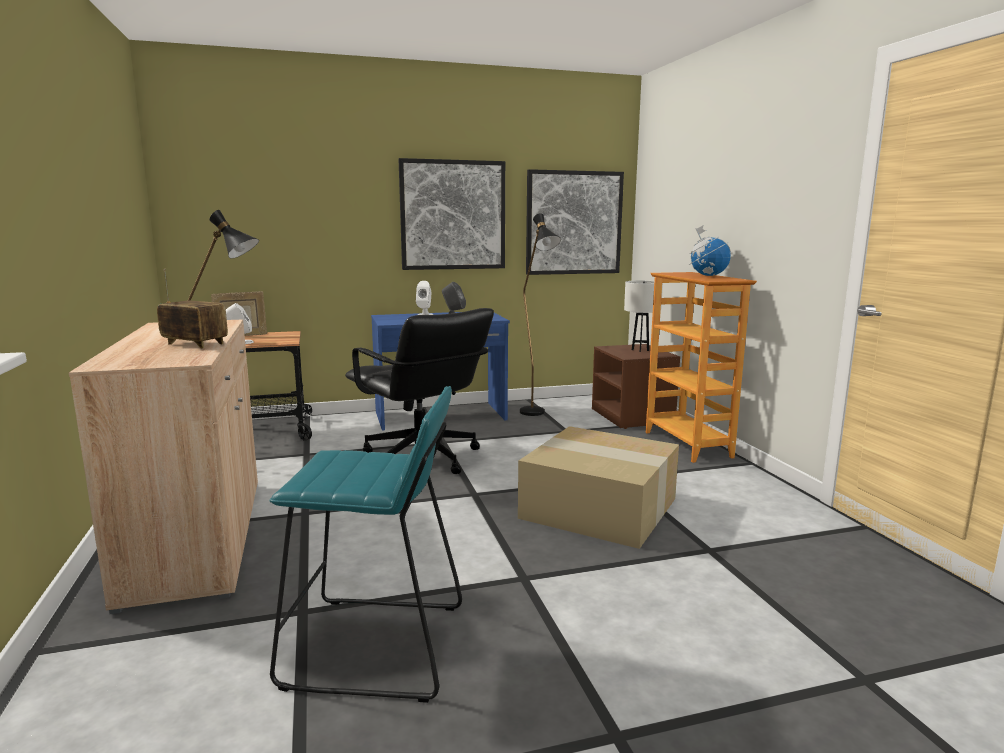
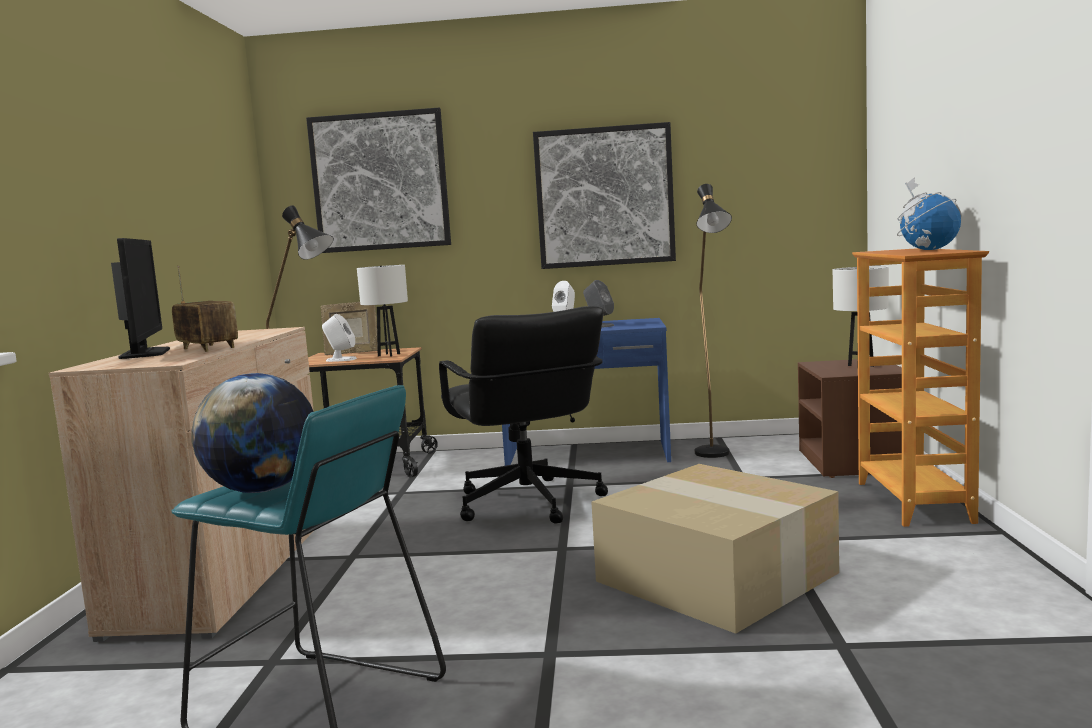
camera: 20 degrees right, 5 degrees down
(134, 349) = (145, 353): none -> monitor
(280, 338) = (389, 355): none -> white table lamp
(346, 477) = (263, 490): none -> globe
(573, 223) = (773, 195): picture -> picture (380, 182)

